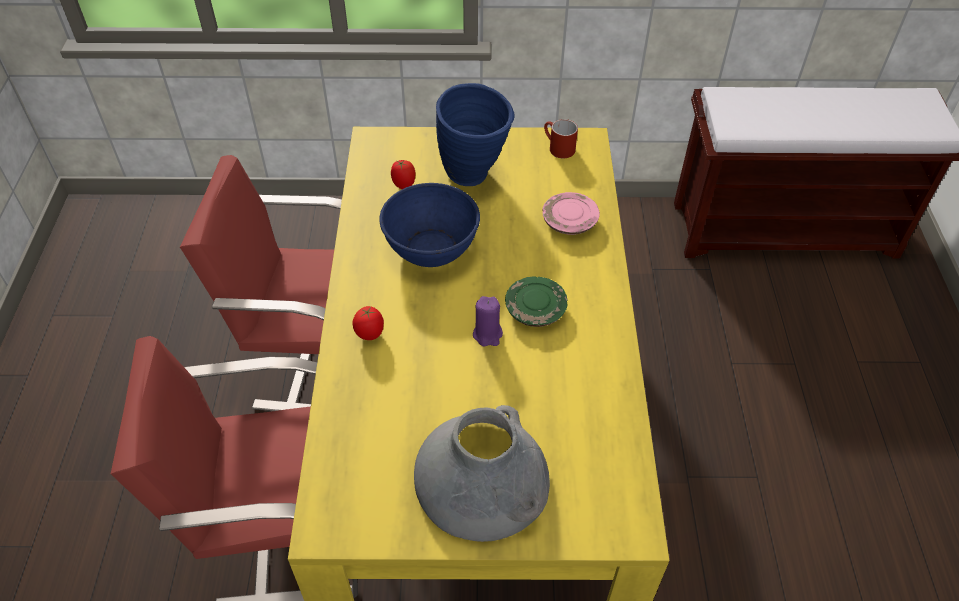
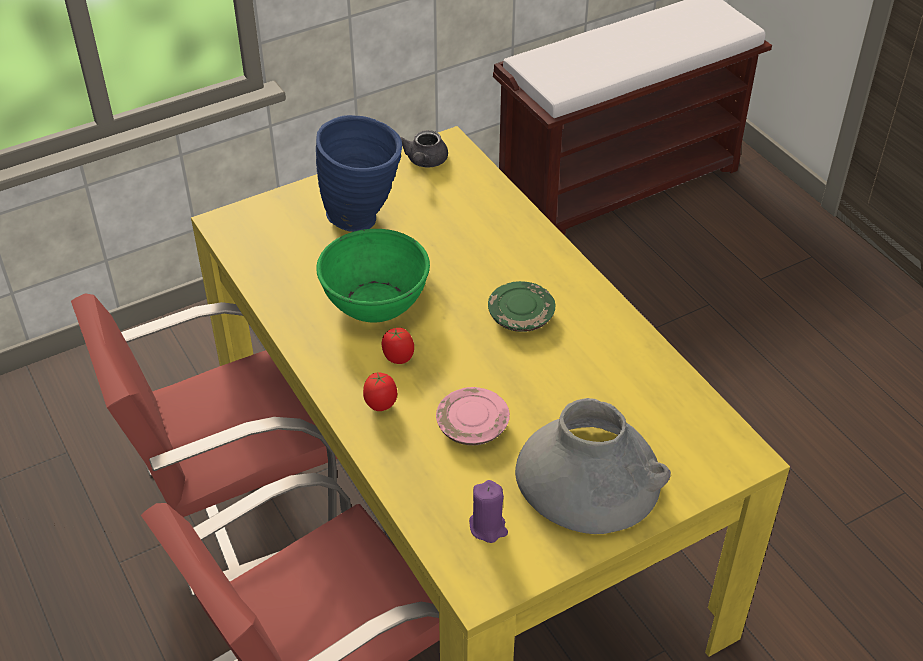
camera: 30 degrees left, 5 degrees down
(404, 185) = (297, 254): tomato -> tomato (398, 358)
(431, 247) = (375, 302): blue bowl -> green bowl
(487, 334) = (494, 356): purple candle -> purple candle (488, 527)
(557, 148) = (424, 162): red mug -> grey teapot
(569, 221) = (490, 225): pink plate -> pink plate (472, 426)

